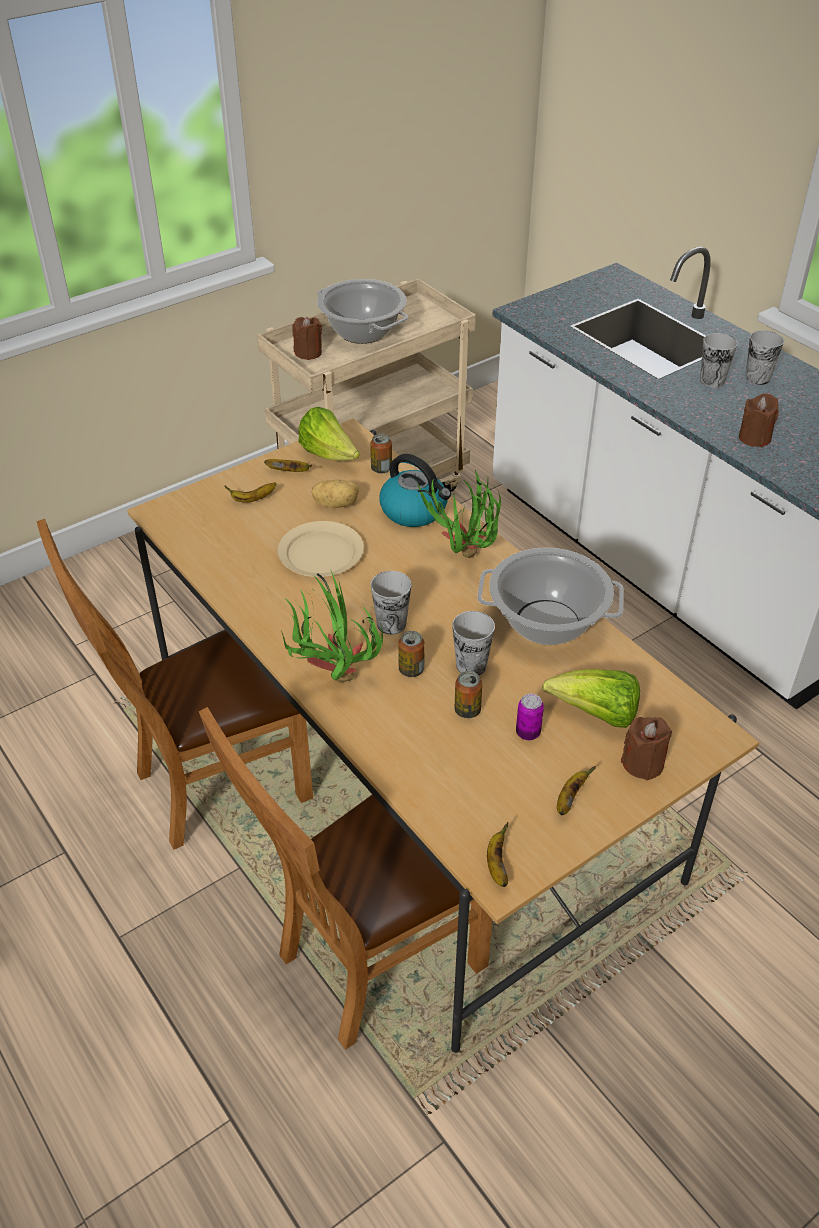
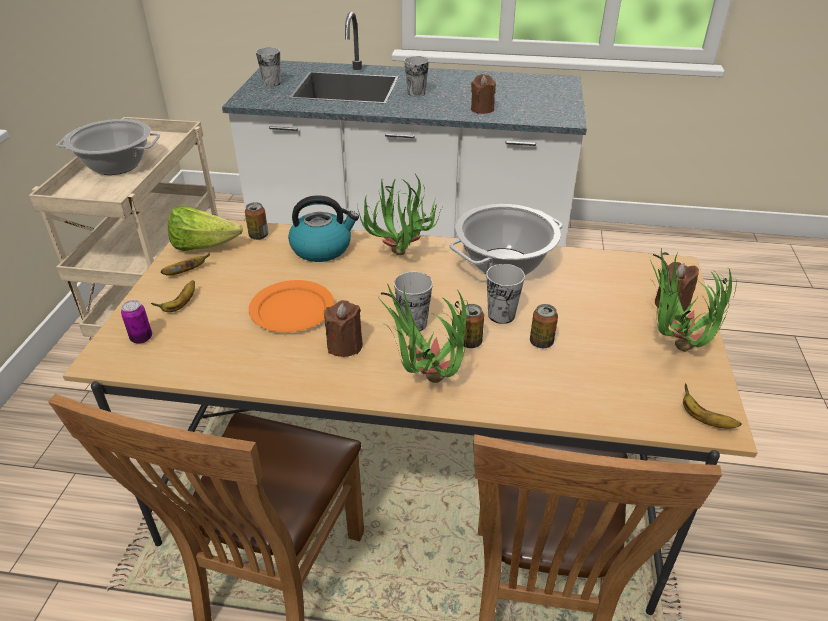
camera: 45 degrees left, 5 degrees down
(308, 353) = (87, 194): brown candle -> brown candle (345, 345)
(320, 553) = (291, 310): beige plate -> orange plate
(336, 504) = (257, 273): potato -> none
(528, 733) = (593, 330): can -> can (141, 338)
(569, 798) = (672, 350): banana -> potted plant
(596, 715) = (609, 295): lettuce -> none
(757, 378) = (437, 83): cup -> cup (272, 83)

